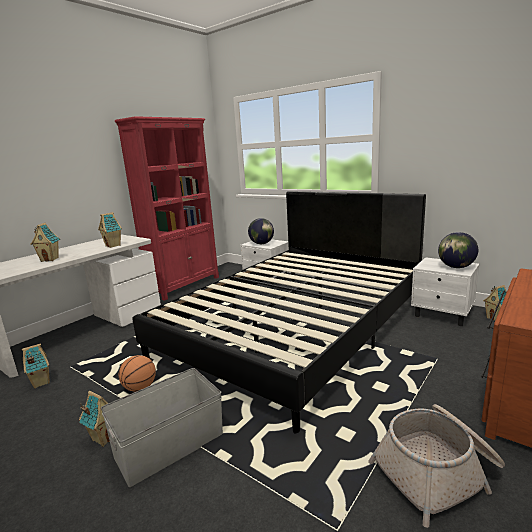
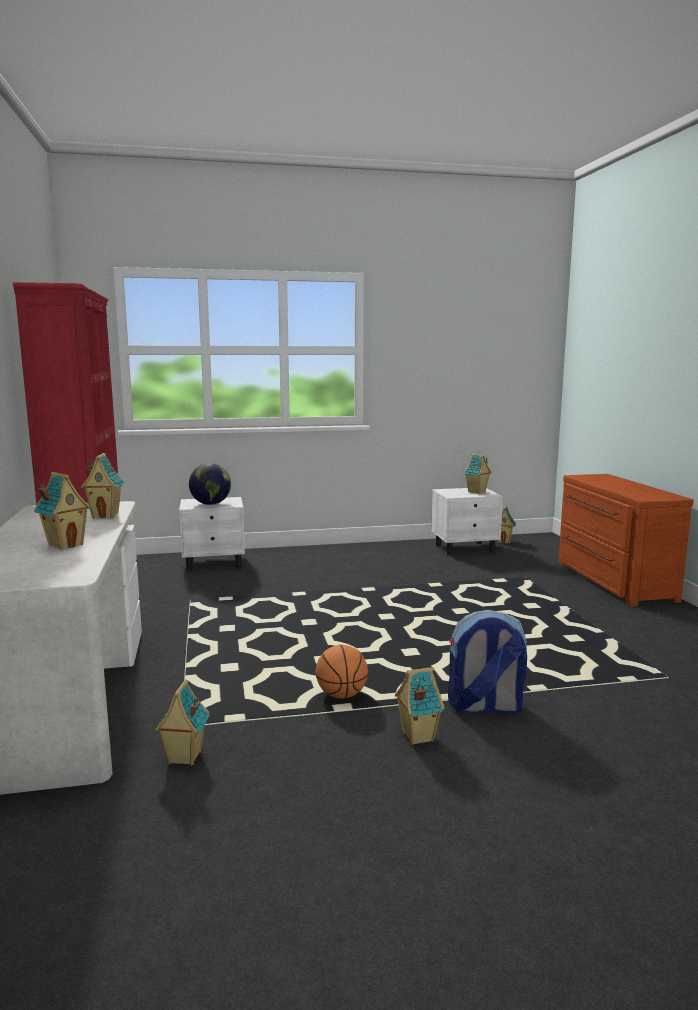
camera: 50 degrees left, 5 degrees down
(169, 445) = (484, 707): grey storage box -> backpack
(295, 328) = (370, 594): black bed -> none
(438, 472) = (648, 631): basket -> none
(456, 267) = (477, 492): globe -> toy house

